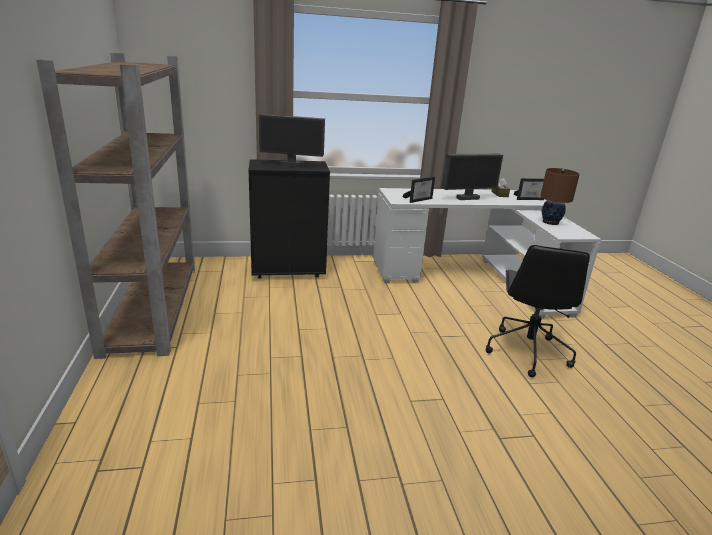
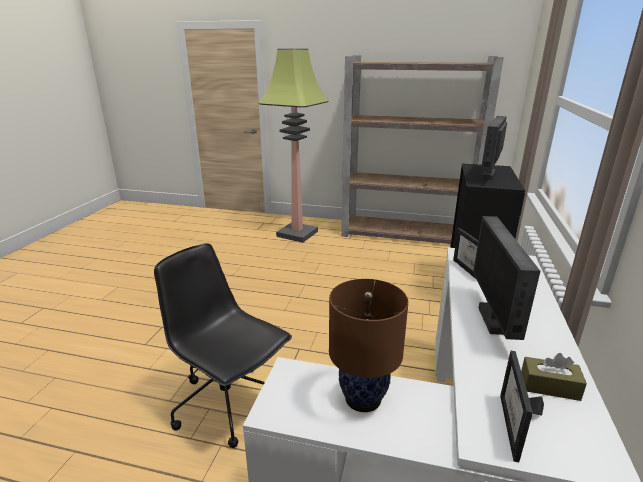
camera: 115 degrees right, 0 degrees up
(165, 402) = (297, 234): none -> floor lamp

